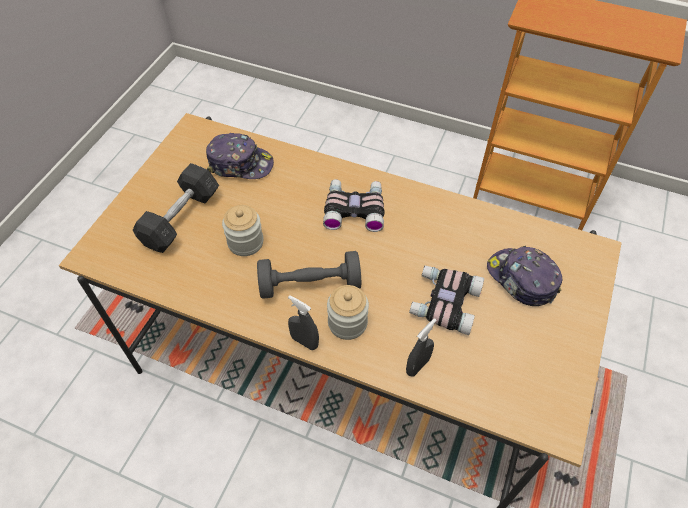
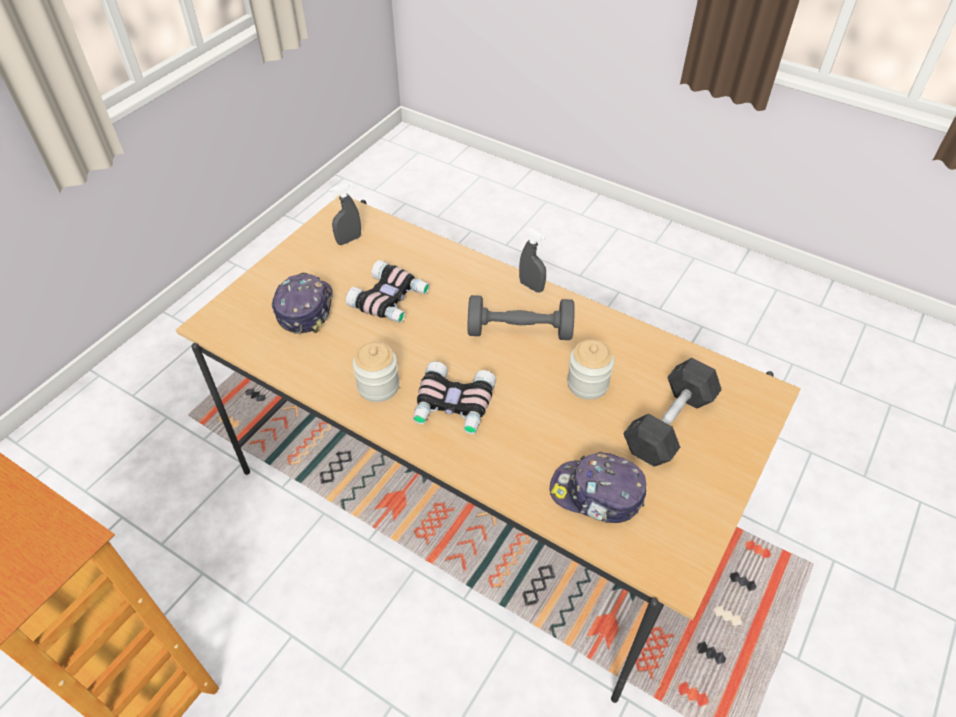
camera: 170 degrees left, 5 degrees down
(347, 323) = (488, 295): jar -> jar (378, 386)
(417, 366) = (435, 258): grey spray bottle -> grey spray bottle (349, 240)
(521, 280) = (304, 308): cap -> cap turned 150 degrees counterclockwise

